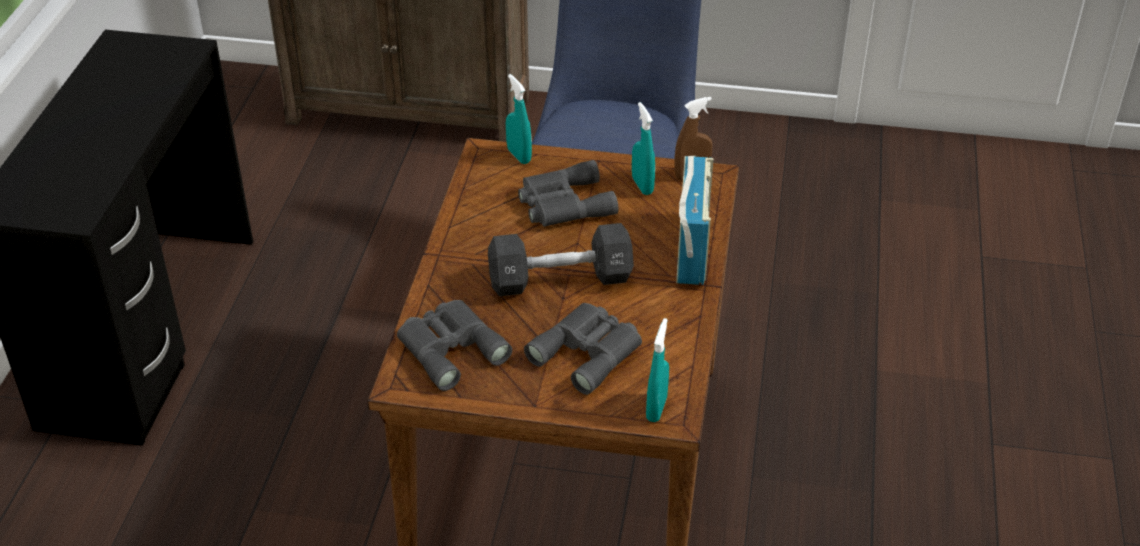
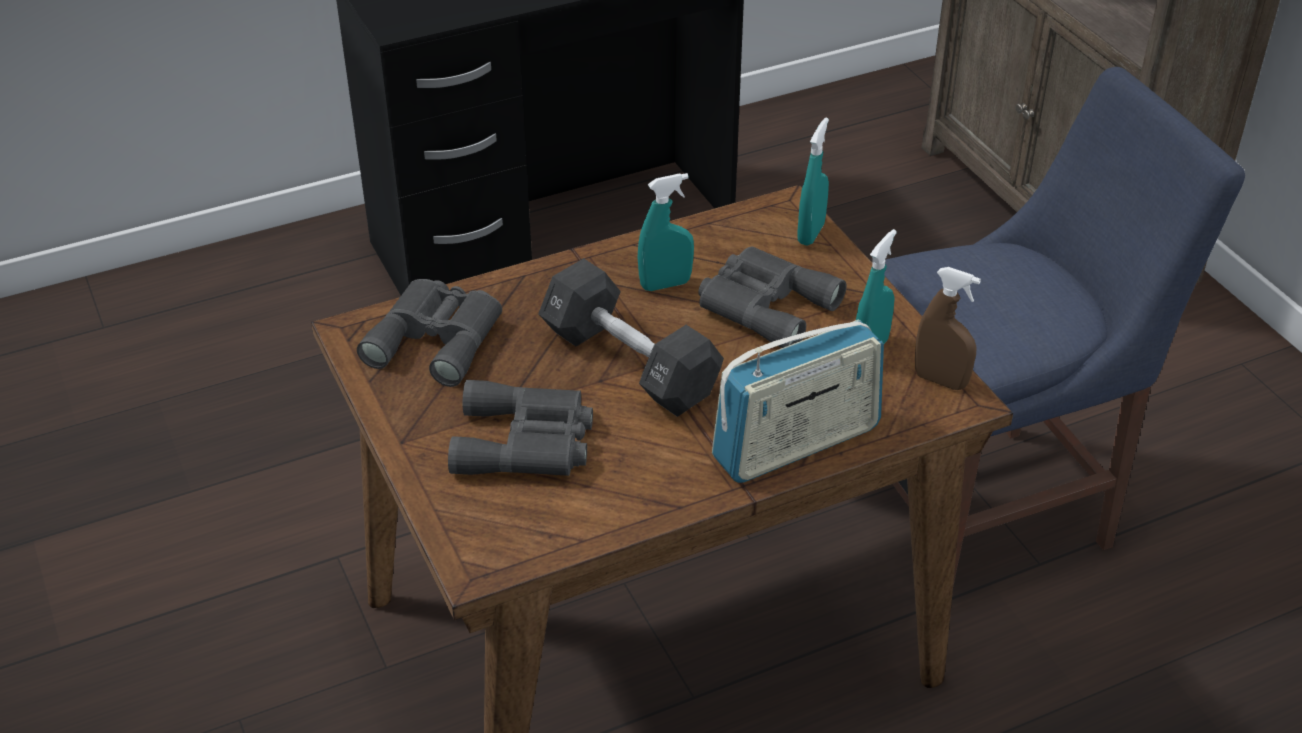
camera: 55 degrees right, 0 degrees up
(656, 409) = (478, 543): turquoise spray bottle -> turquoise spray bottle (665, 284)

